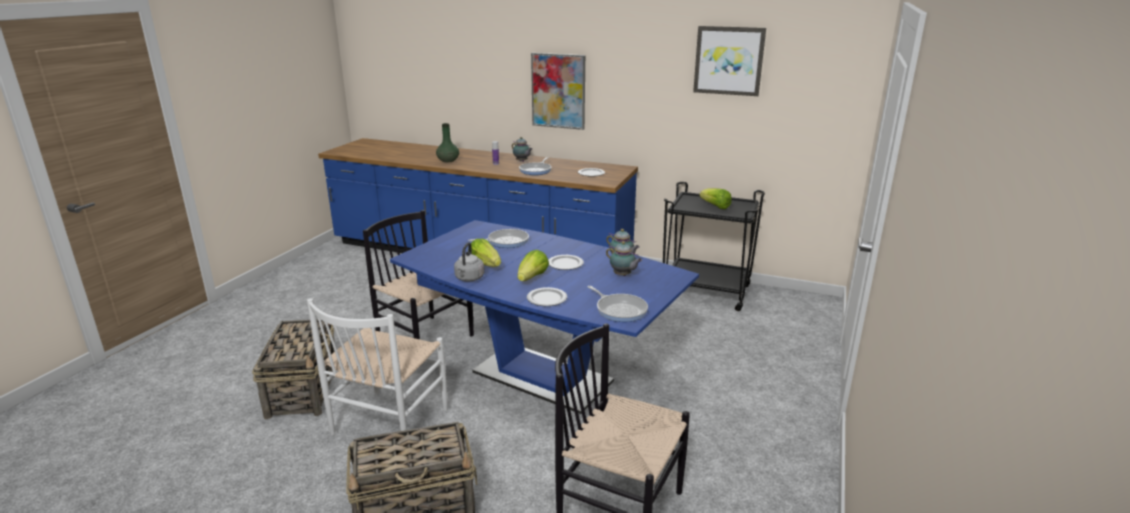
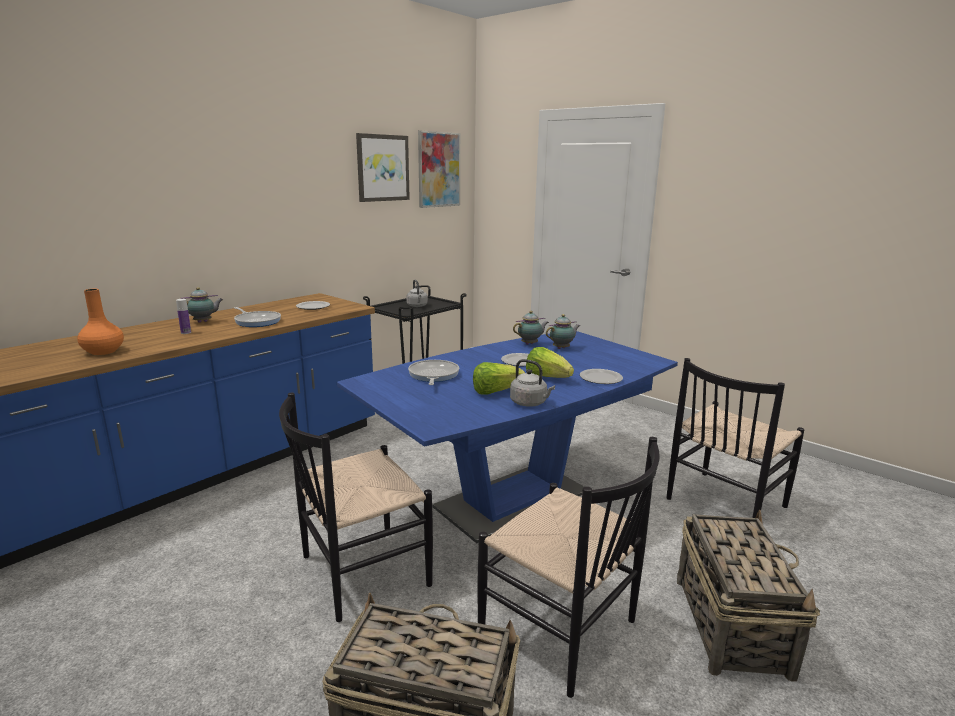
camera: 70 degrees left, 5 degrees down
(387, 425) = (563, 633): white chair -> black chair
(448, 160) = (104, 352): green vase -> orange vase
(558, 91) = (212, 219): picture -> picture (439, 169)
(620, 310) = (634, 359): frying pan -> none
(715, 206) = (417, 306): lettuce -> grey kettle

